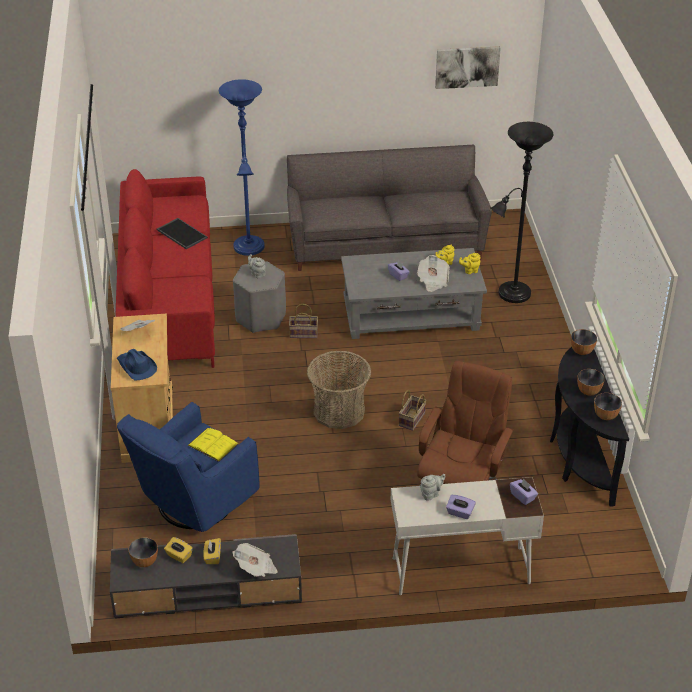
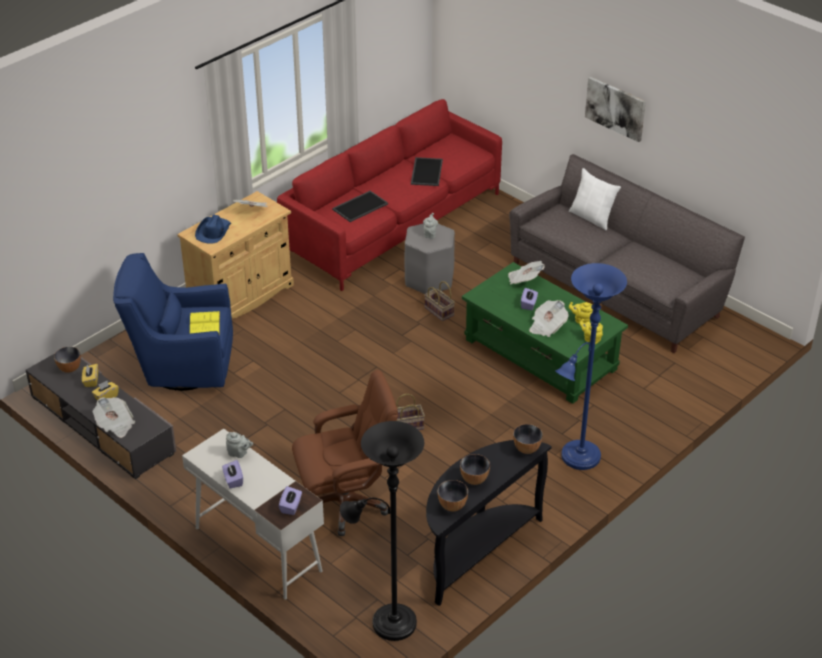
camera: 50 degrees right, 0 degrees up
(177, 286) = (360, 206): none -> tray
(249, 249) = (506, 226): blue floor lamp -> blue floor lamp (577, 459)
(339, 411) = (368, 381): basket -> none
(343, 195) = (592, 218): none -> white pillow
(369, 262) = (524, 280): none -> newspaper
(411, 315) = (540, 354): grey coffee table -> green coffee table
(467, 67) = (749, 145): picture -> picture (615, 108)
(511, 295) = (648, 397): black floor lamp -> black floor lamp (388, 622)

